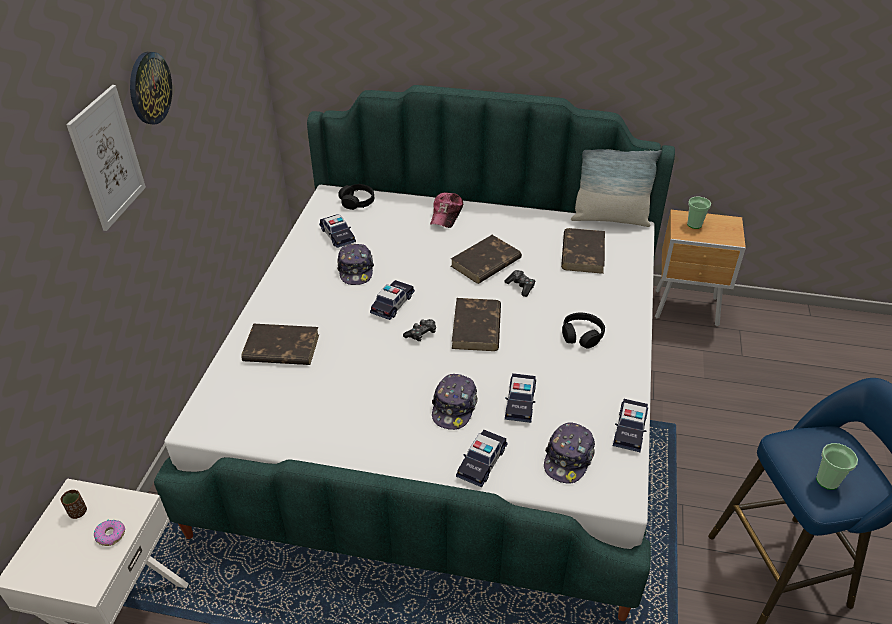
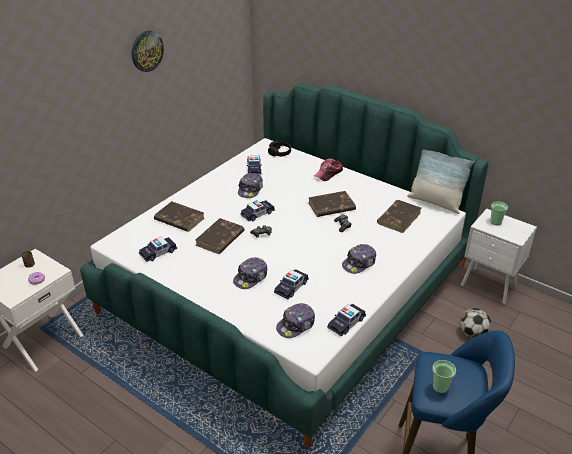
camera: 25 degrees right, 5 degrees down
(107, 158) = (106, 82): picture -> none
(476, 328) = (297, 240): brown book -> brown book (220, 238)
(482, 462) = (244, 310): toy car -> toy car (158, 252)
(582, 335) = (359, 263): black headphones -> cap
(688, 309) = (489, 287): brown nightstand -> white nightstand
(709, 377) = (472, 333): none -> football

